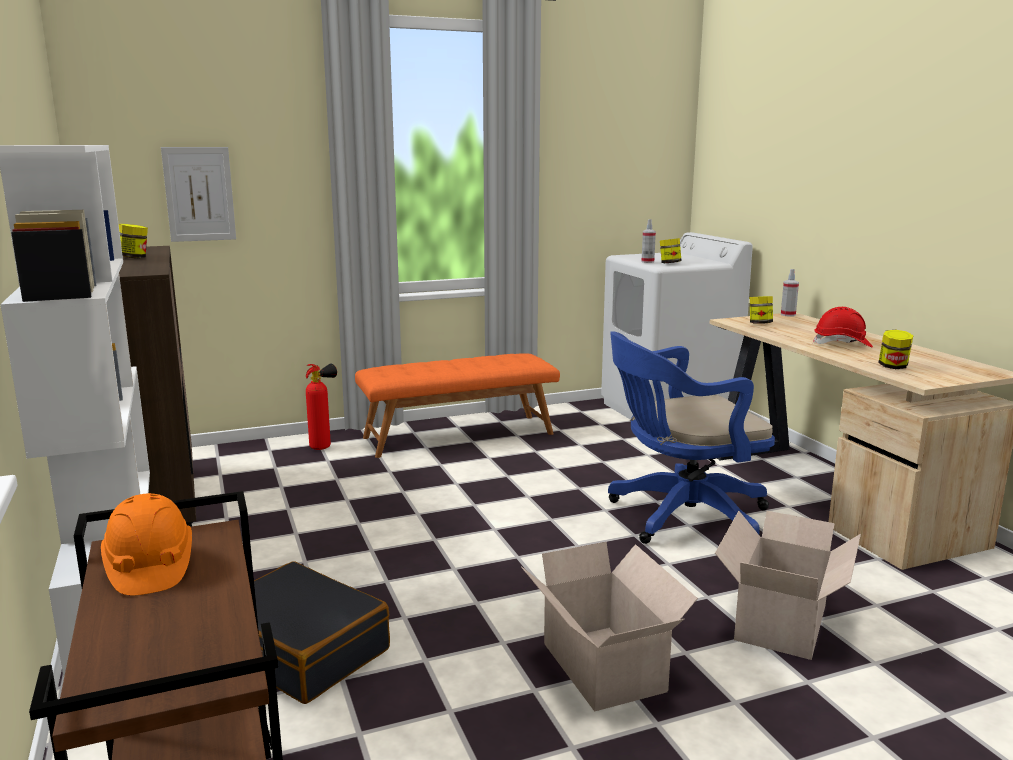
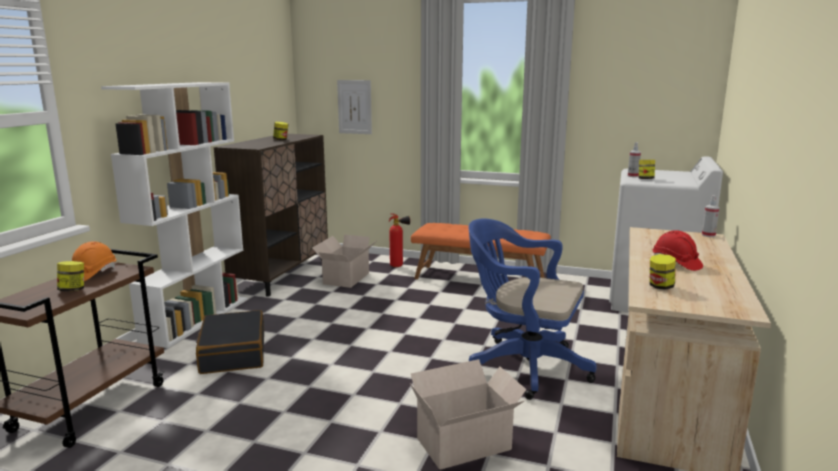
camera: 40 degrees right, 0 degrees up
(604, 669) = (328, 419): cardboard box -> cardboard box (345, 279)
(760, 324) = (659, 237): jar -> jar (73, 290)

